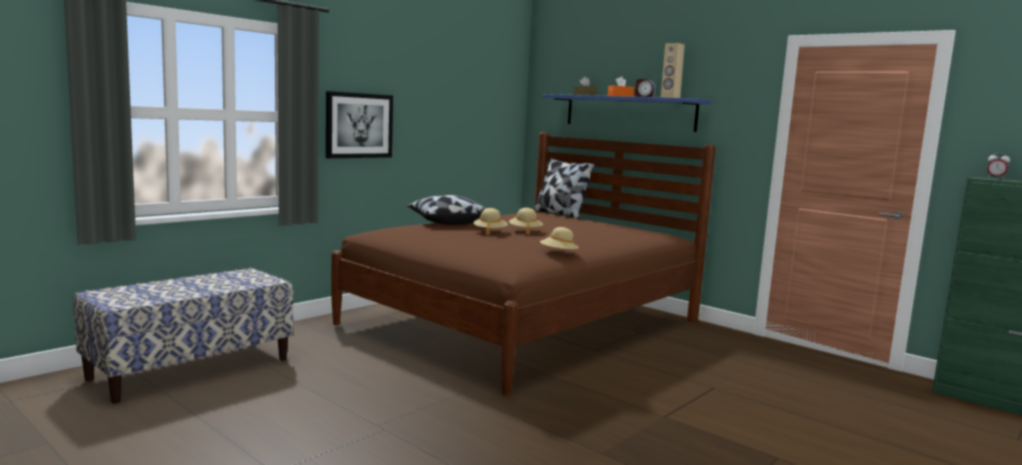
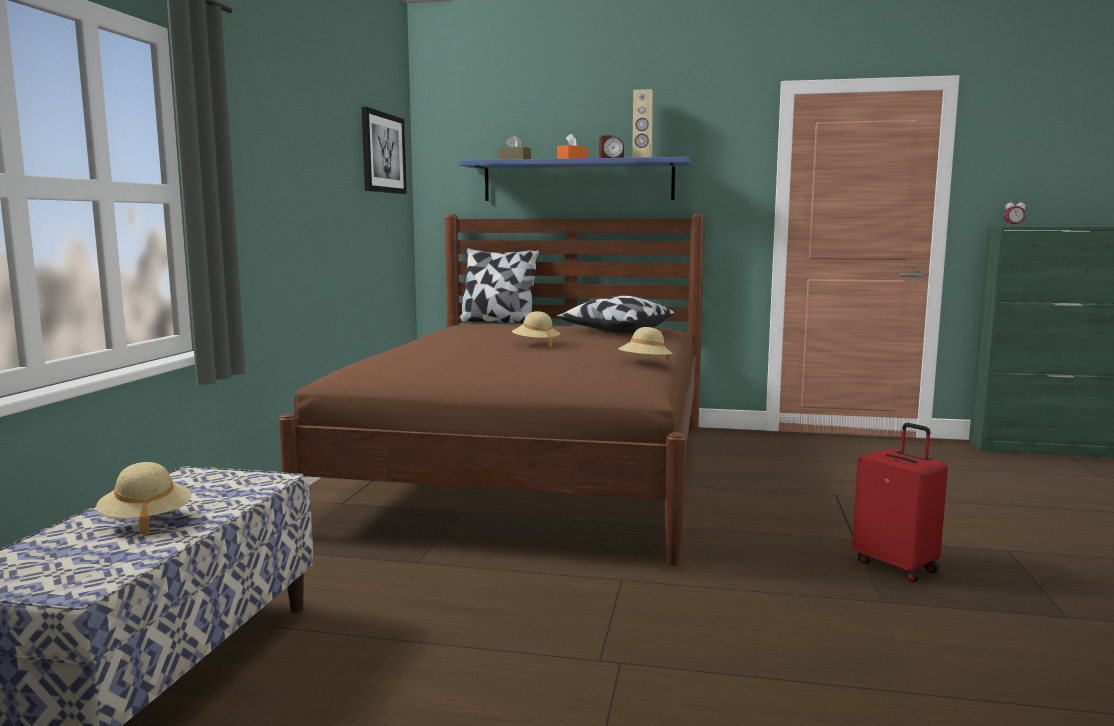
camera: 30 degrees left, 0 degrees up
(359, 125) = (263, 209): picture -> picture (382, 153)
(447, 222) = (411, 348): pillow -> pillow (615, 331)
(489, 232) = (501, 351): beige hat -> beige hat (146, 520)
(660, 439) = (896, 566): none -> red suitcase

